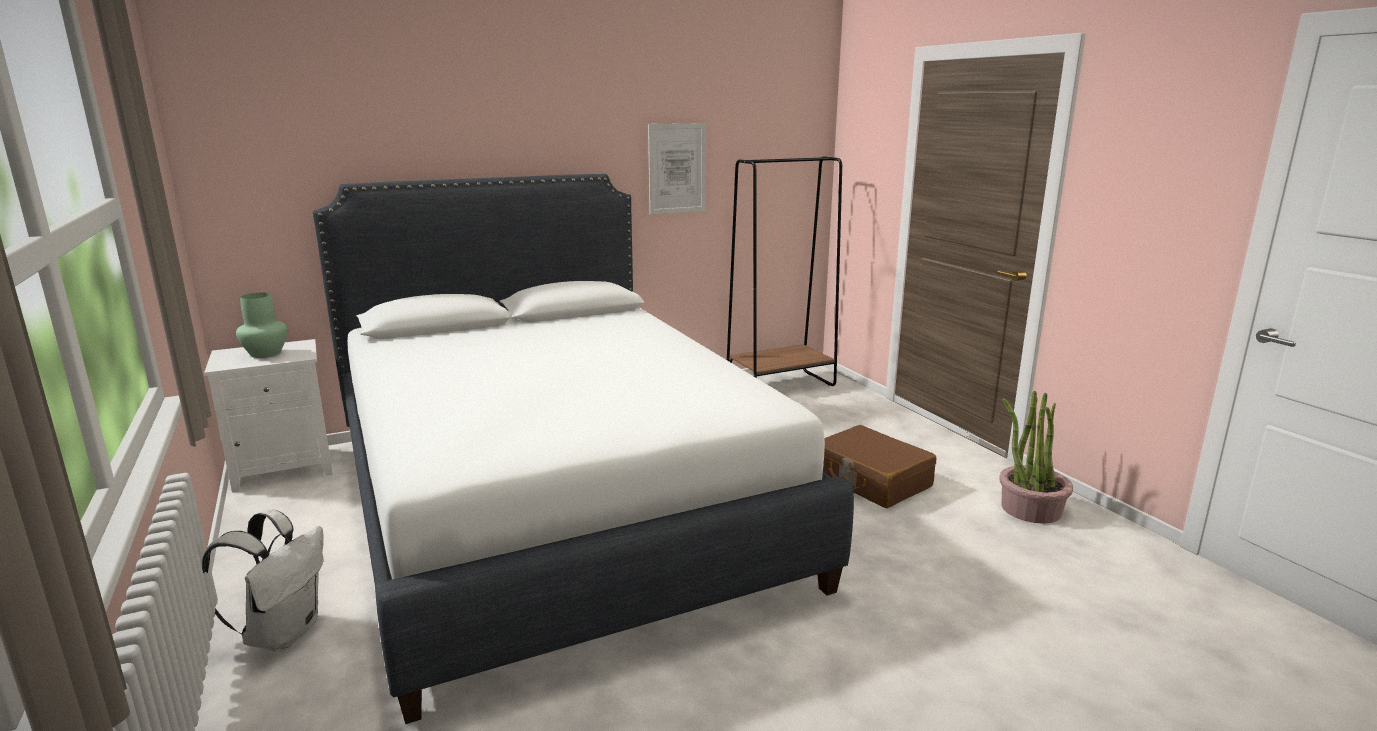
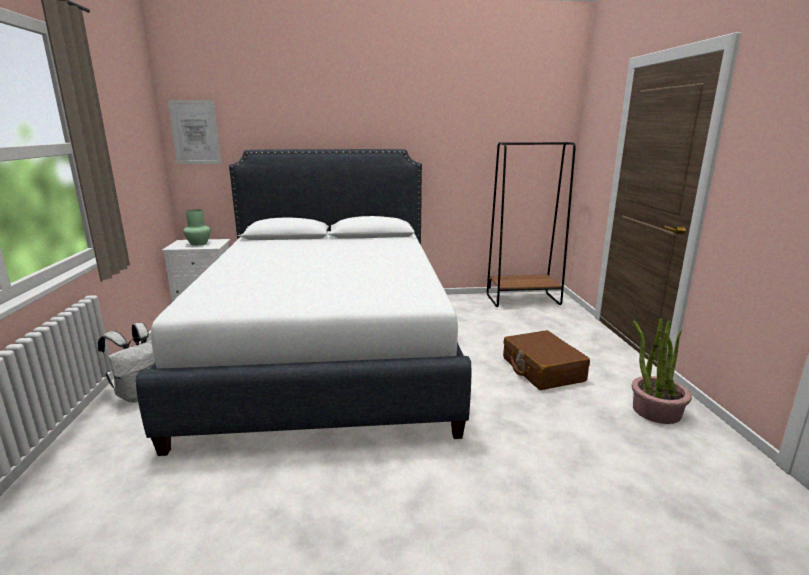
camera: 20 degrees right, 0 degrees up
(677, 168) = (458, 148): picture -> picture (195, 132)

